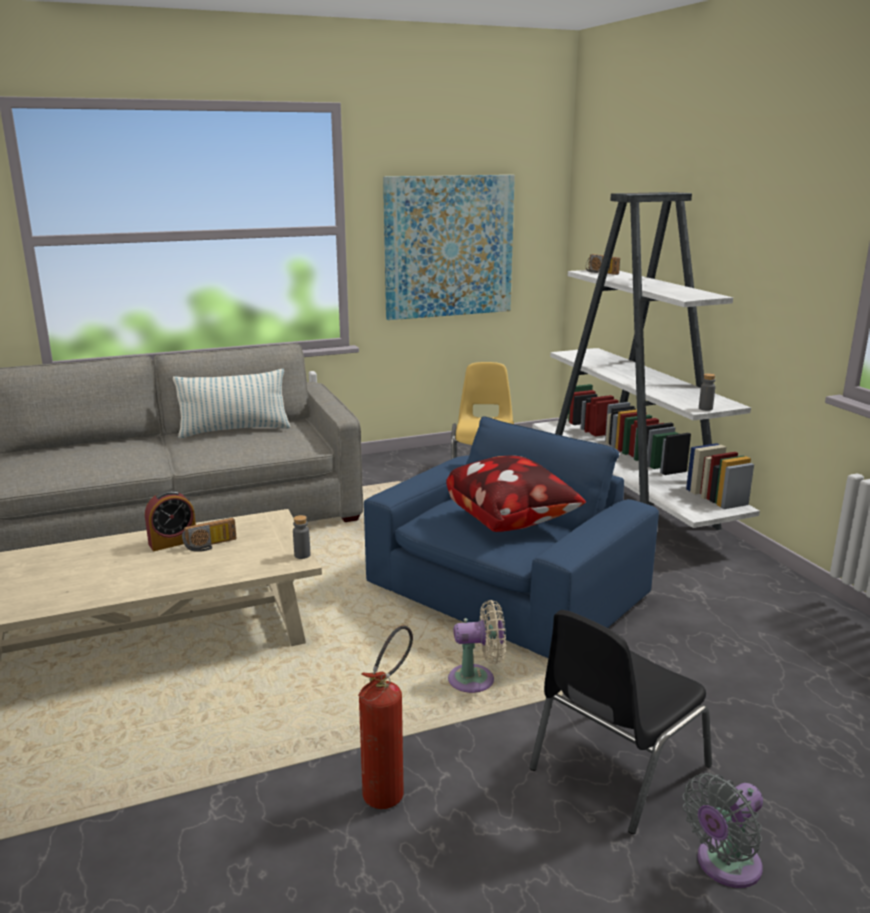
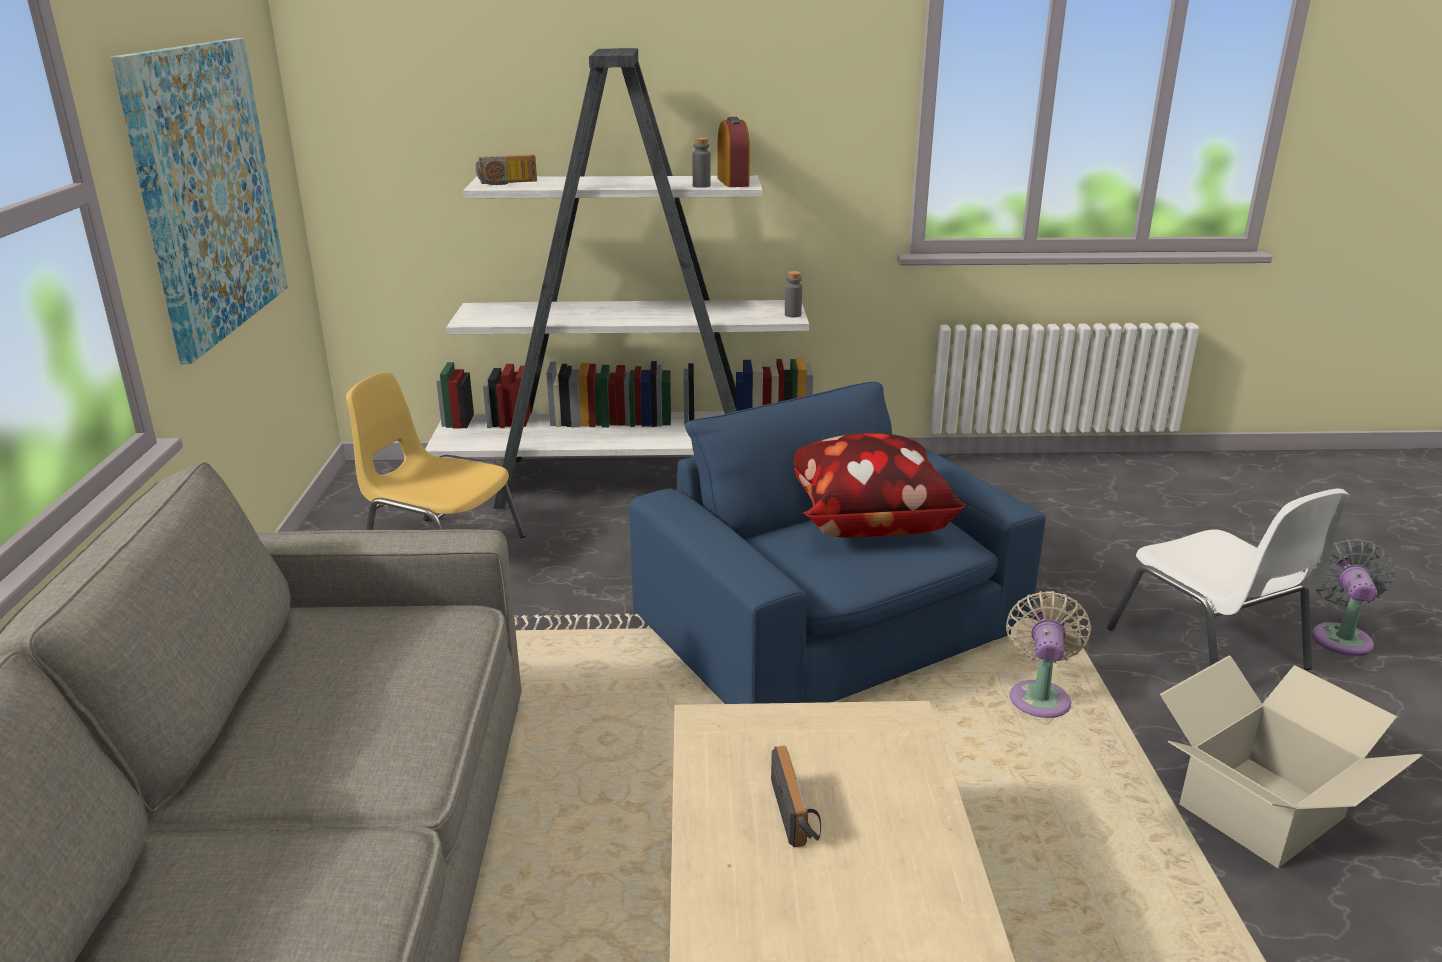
camera: 70 degrees left, 5 degrees up
(173, 542) = (759, 866): alarm clock -> alarm clock (733, 182)
(235, 431) = (275, 697): pillow -> none
(302, 555) = (880, 712): grey bottle -> grey bottle (701, 186)
(389, 789) = (1263, 811): fire extinguisher -> cardboard box
(616, 767) = (1209, 650): black chair -> white chair
(724, 866) = (1340, 636): grey fan -> grey fan turned 150 degrees counterclockwise

